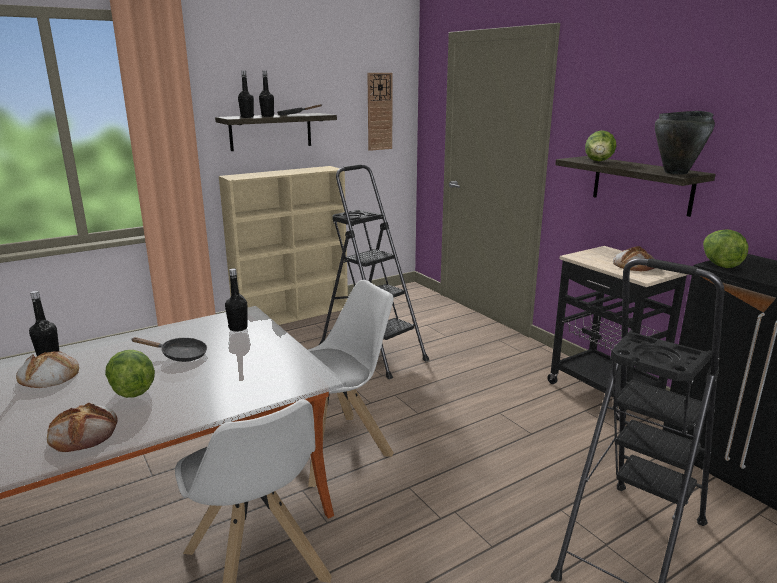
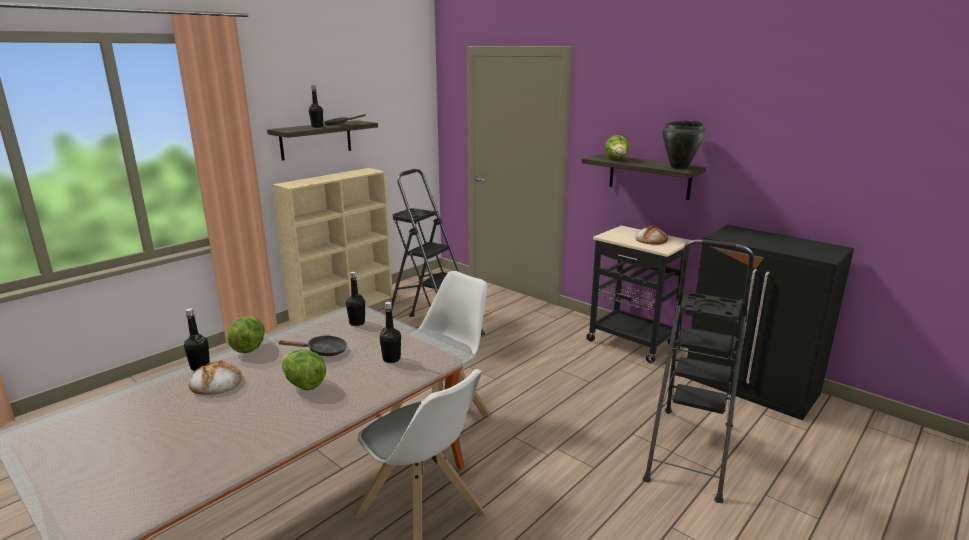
camera: 15 degrees left, 0 degrees up
(84, 432) = (291, 422): bread -> none
(247, 117) = (301, 129): black bottle -> black bottle (391, 359)
(379, 111) = (406, 116): wall clock -> none
(719, 264) = (720, 236): lettuce -> lettuce (249, 347)

